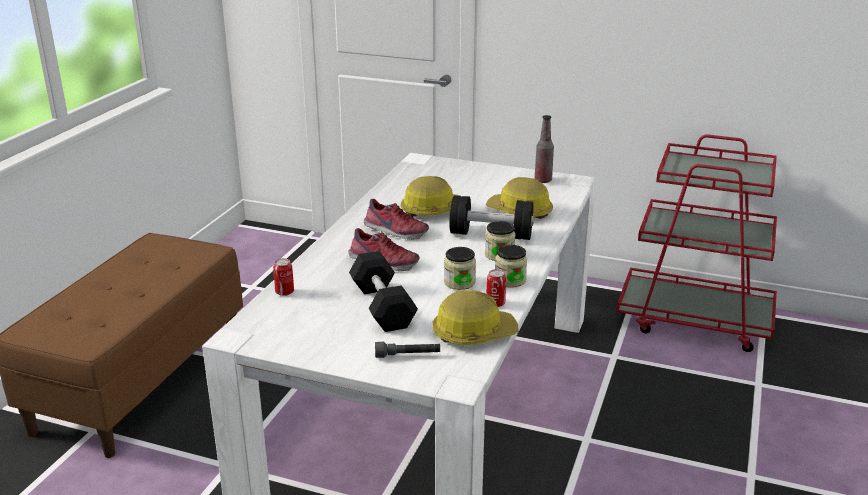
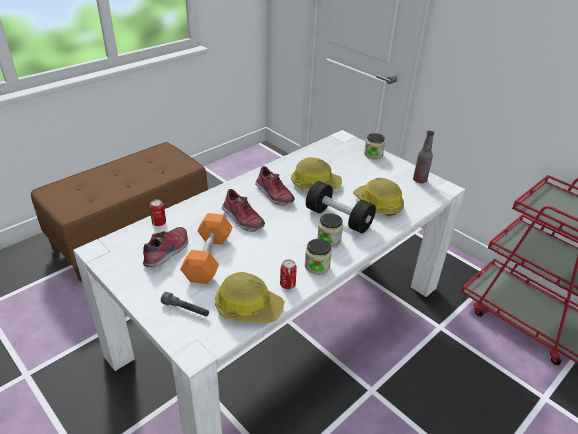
camera: 25 degrees right, 10 degrees up
(328, 315) = (168, 252): none -> shoe
(382, 306) = (208, 258): black dumbbell -> orange dumbbell
(459, 282) = (278, 255): jar -> jar (373, 154)

